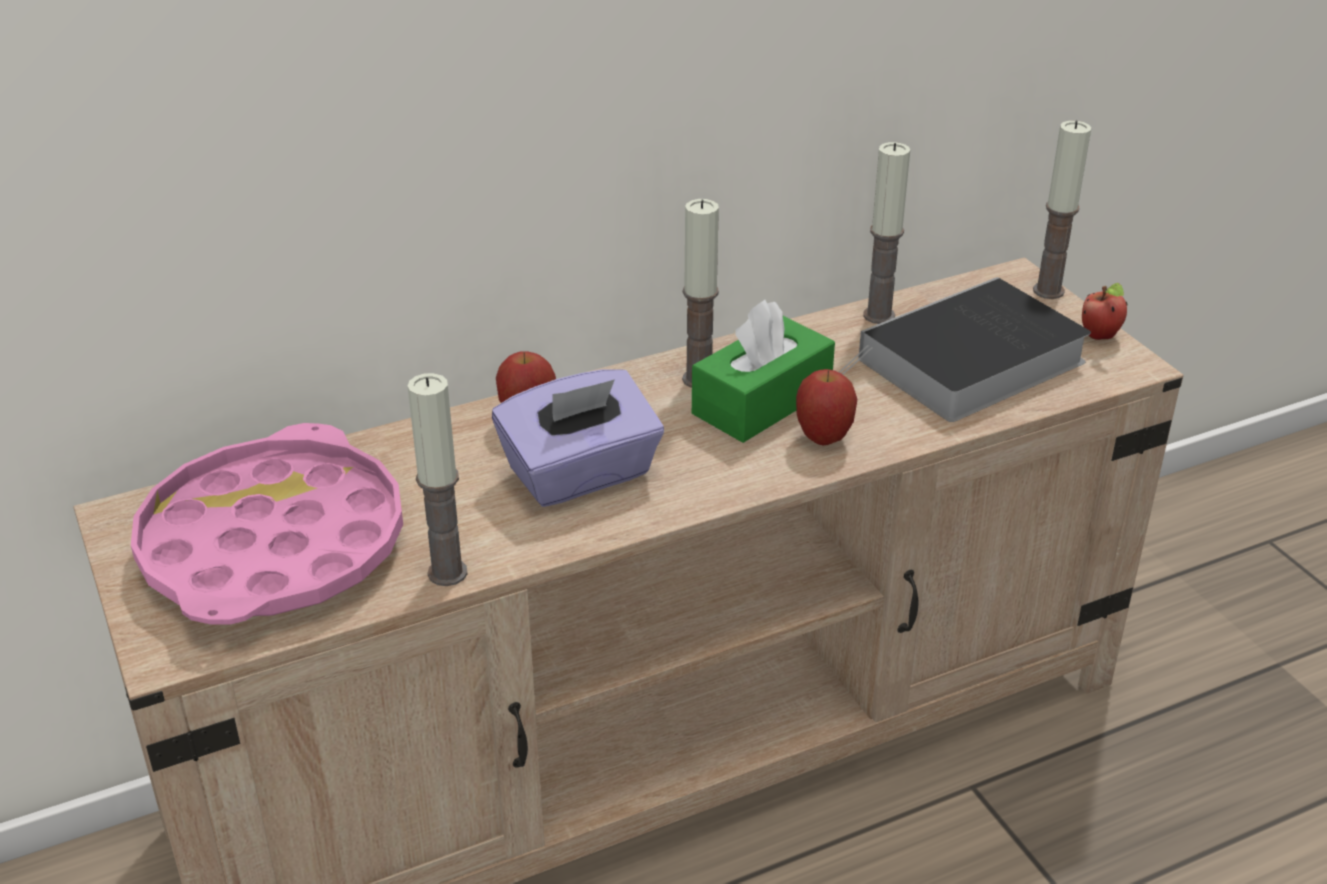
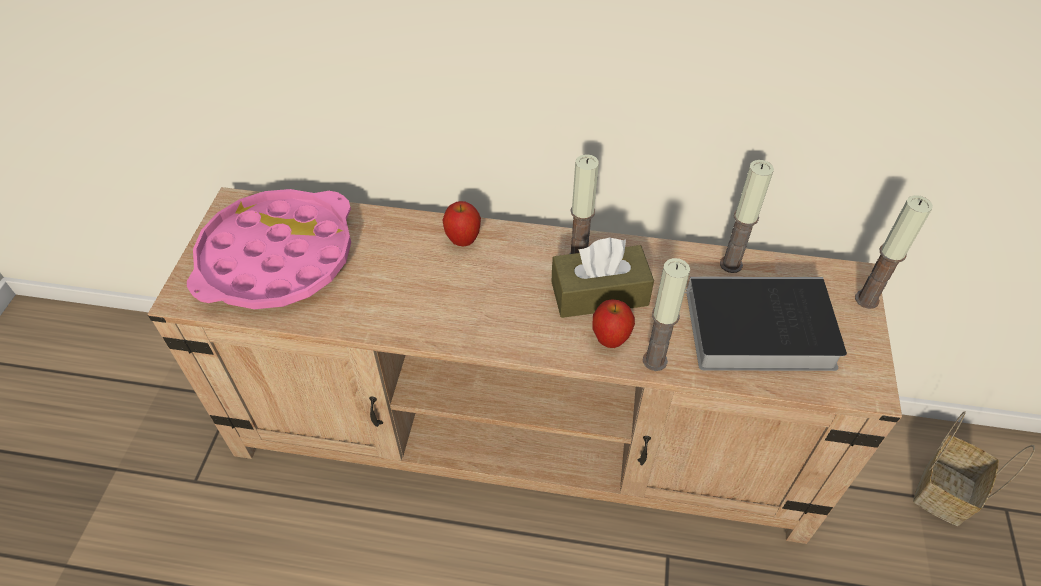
camera: 35 degrees right, 15 degrees up
(447, 573) = (336, 321): candle -> candle (655, 360)
(581, 475) = (456, 292): purple tissue box -> none
(762, 401) = (599, 293): green tissue box -> brown tissue box
(1100, 336) = (869, 354): apple -> none
(1195, 553) = (943, 489): none -> basket

